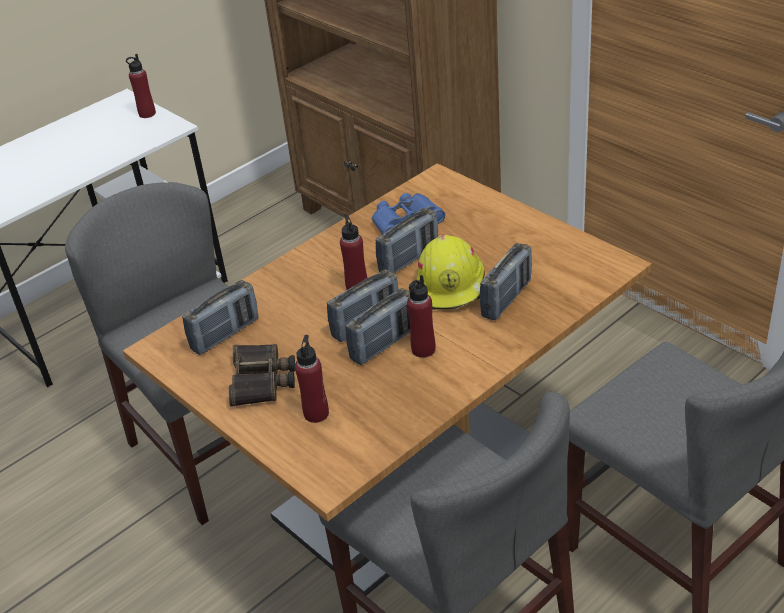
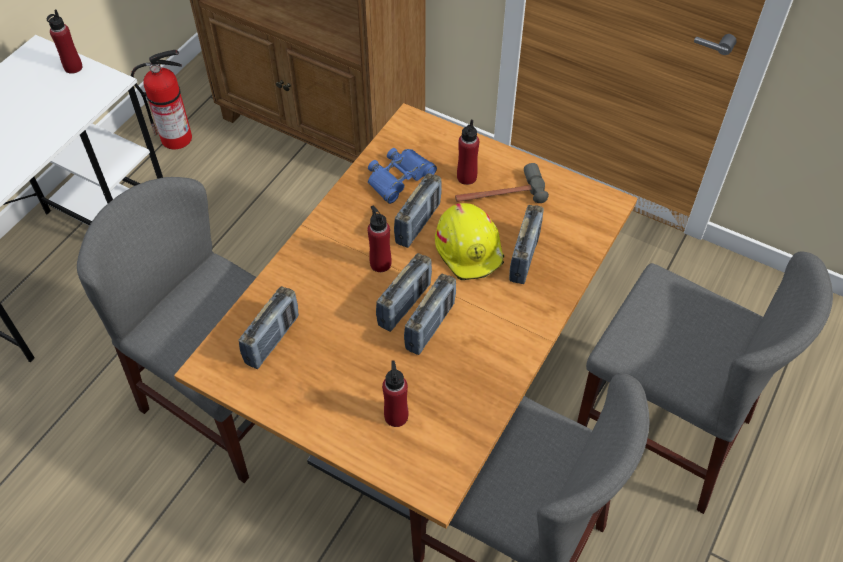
camera: 20 degrees left, 15 degrees up
(255, 221) = (177, 138): none -> fire extinguisher
(262, 380) = (330, 387): binoculars -> none
(423, 349) = (469, 326): red bottle -> red bottle (466, 177)
(502, 245) = (499, 194): none -> hammer

